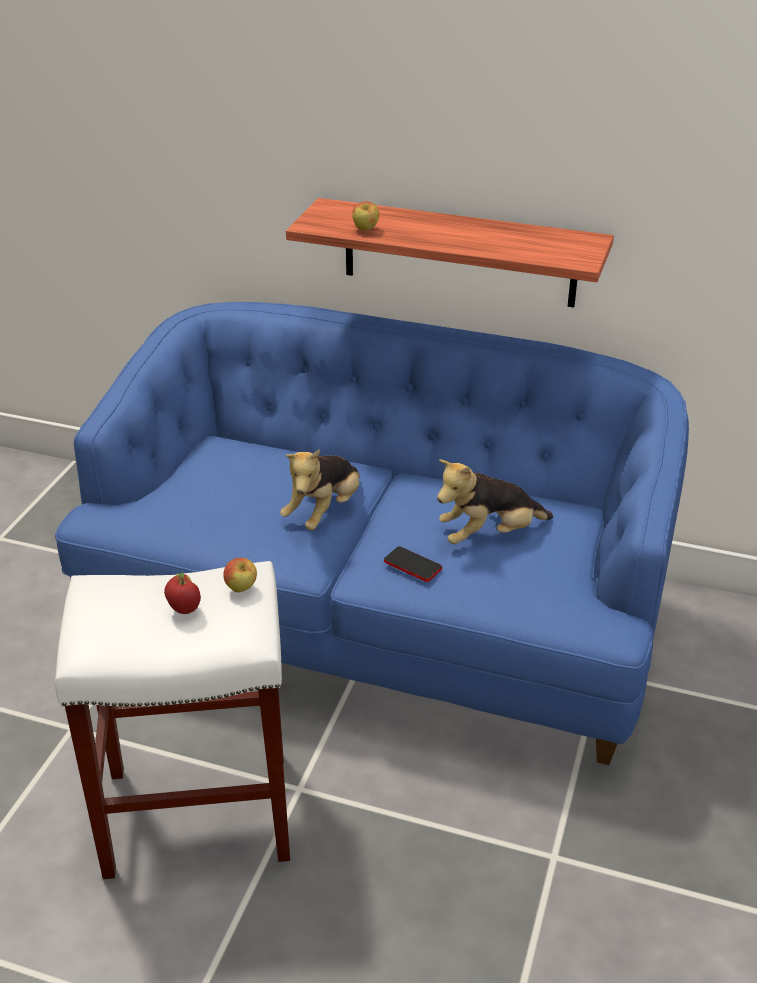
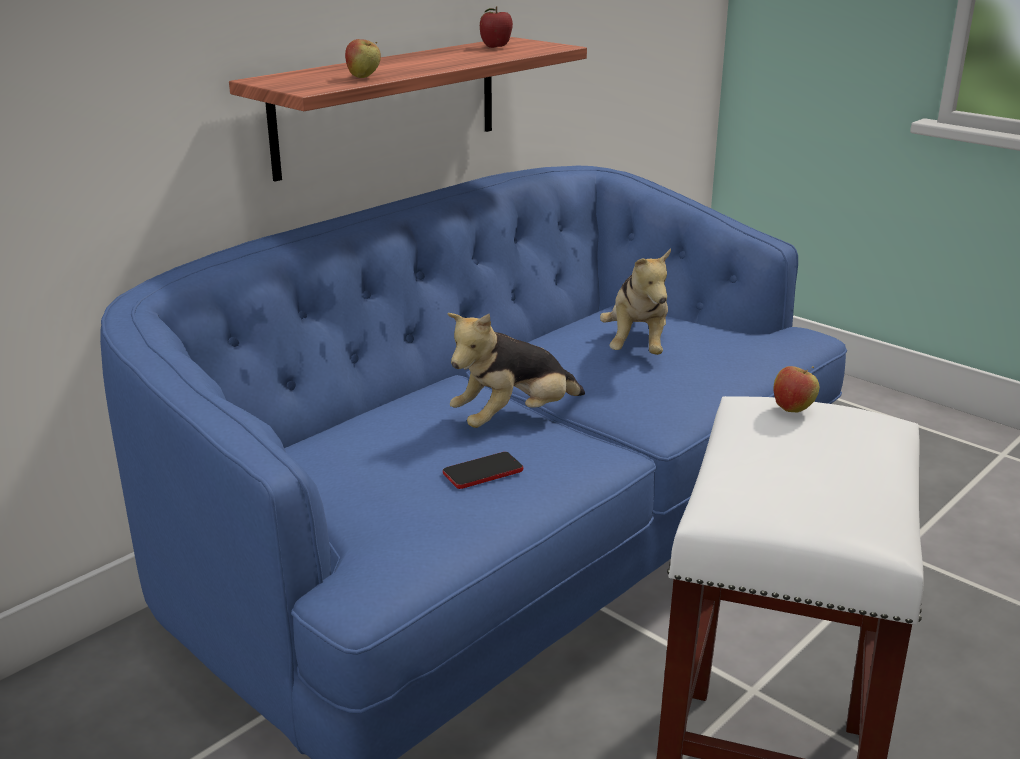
camera: 65 degrees left, 10 degrees down
(184, 609) = (815, 453): apple -> apple (496, 47)
(324, 512) = (514, 419): plush toy -> plush toy turned 90 degrees clockwise
(412, 565) = (666, 388): phone -> phone (483, 472)

